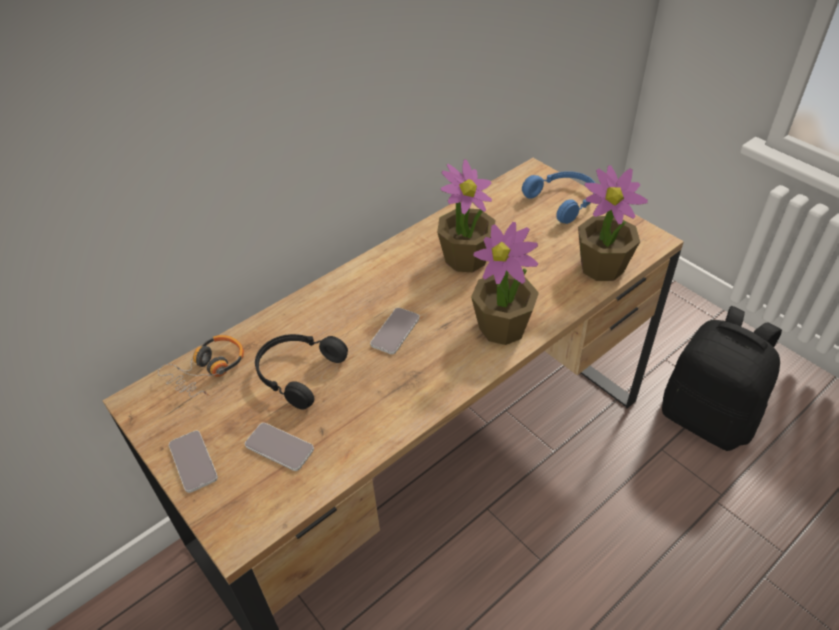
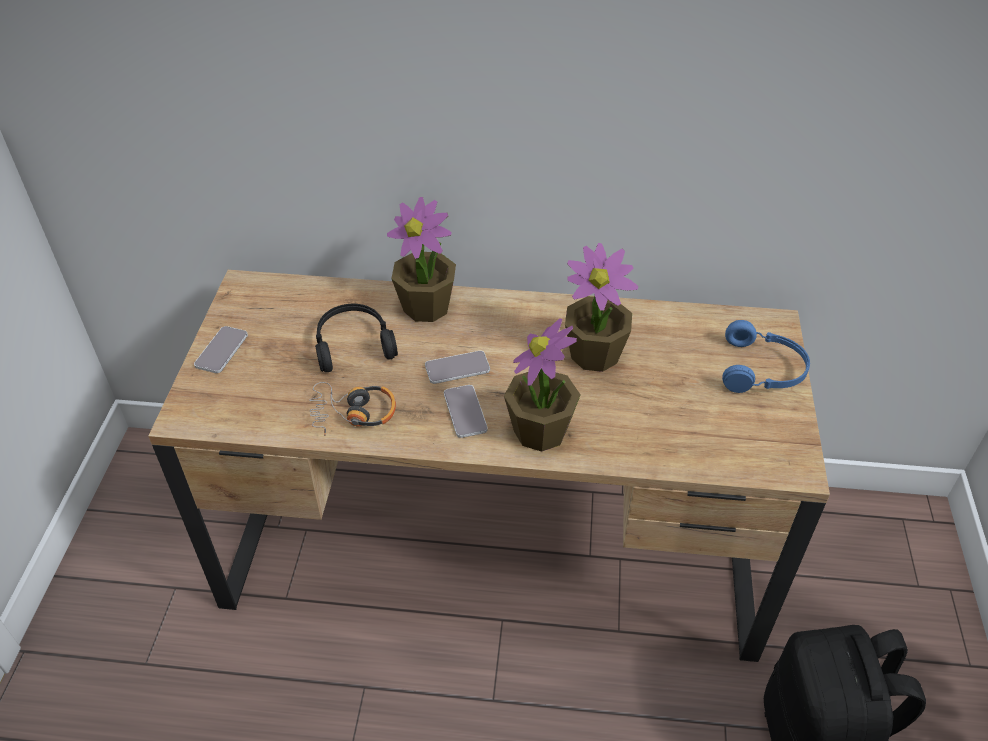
camera: 45 degrees right, 0 degrees up
(208, 371) = (305, 298): headphones -> headphones (353, 414)
(279, 447) = (276, 384): phone -> phone (465, 412)
(602, 267) = (705, 452): potted plant -> potted plant (426, 307)

